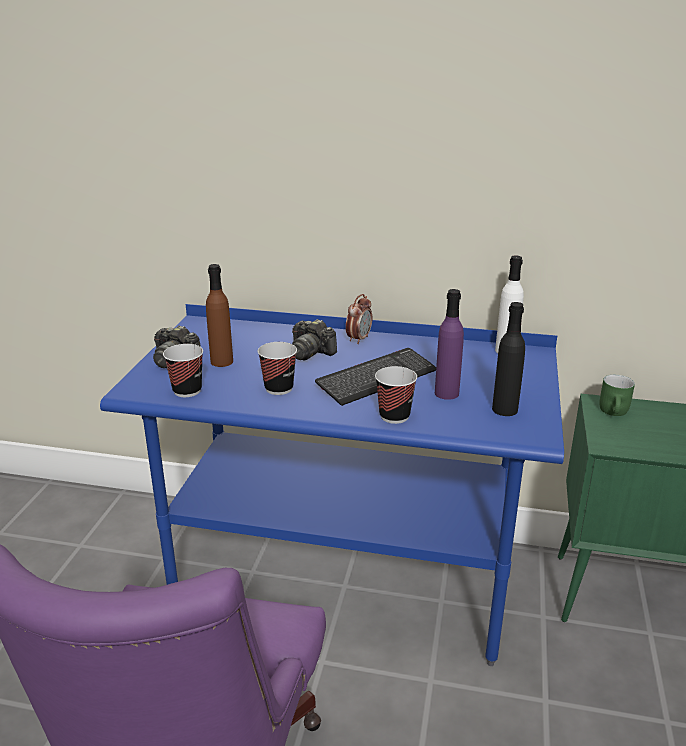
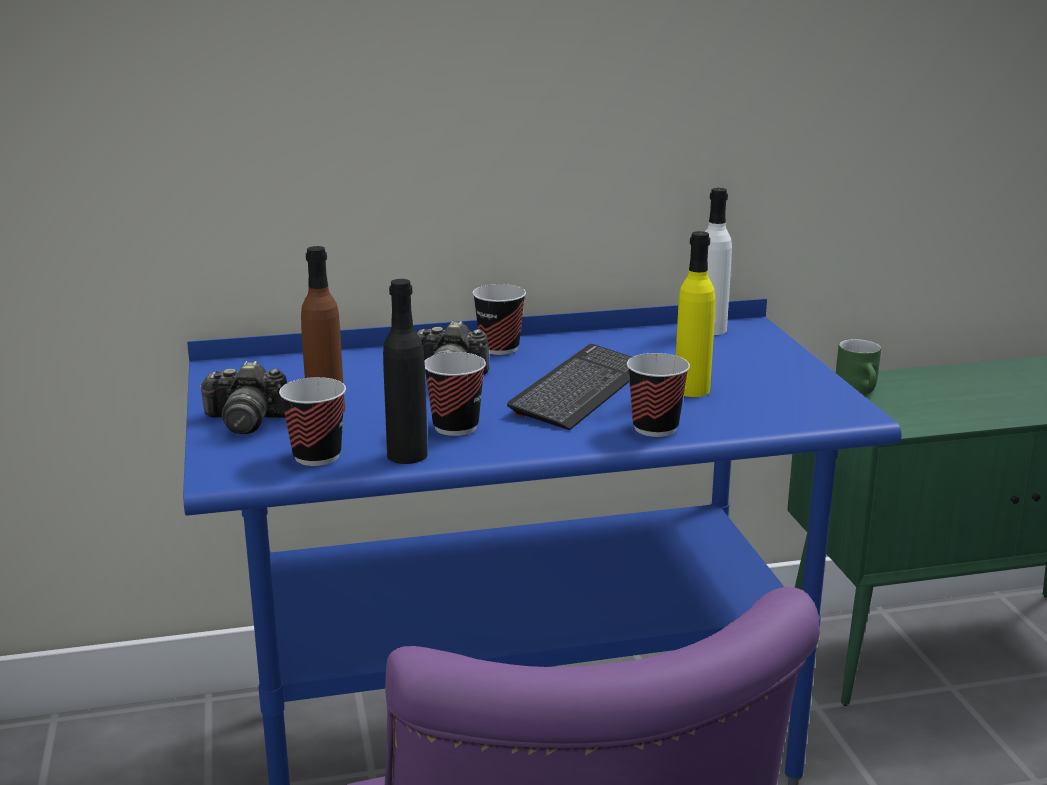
camera: 25 degrees left, 5 degrees down
(359, 339) = (499, 348): alarm clock -> cup
(446, 393) = (692, 390): purple bottle -> yellow bottle
(505, 409) = (783, 394): black bottle -> black bottle (407, 455)

